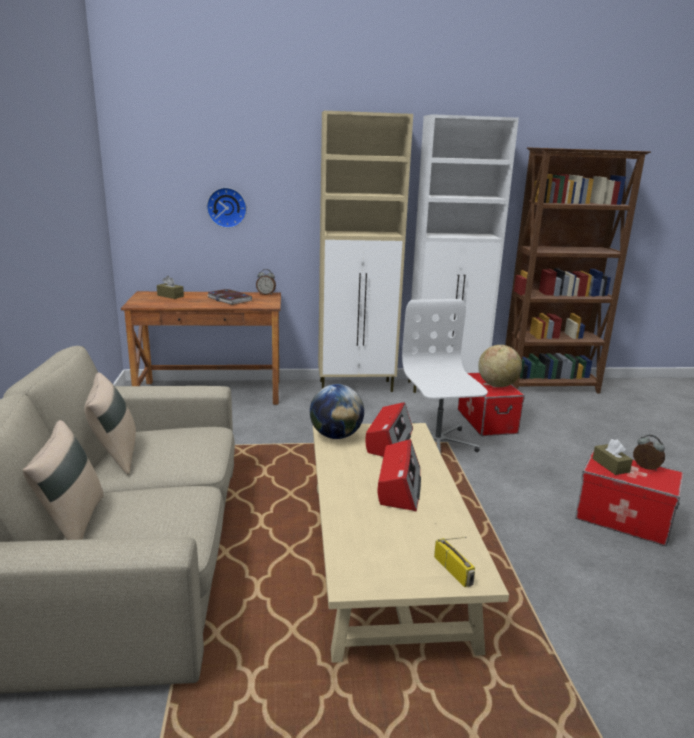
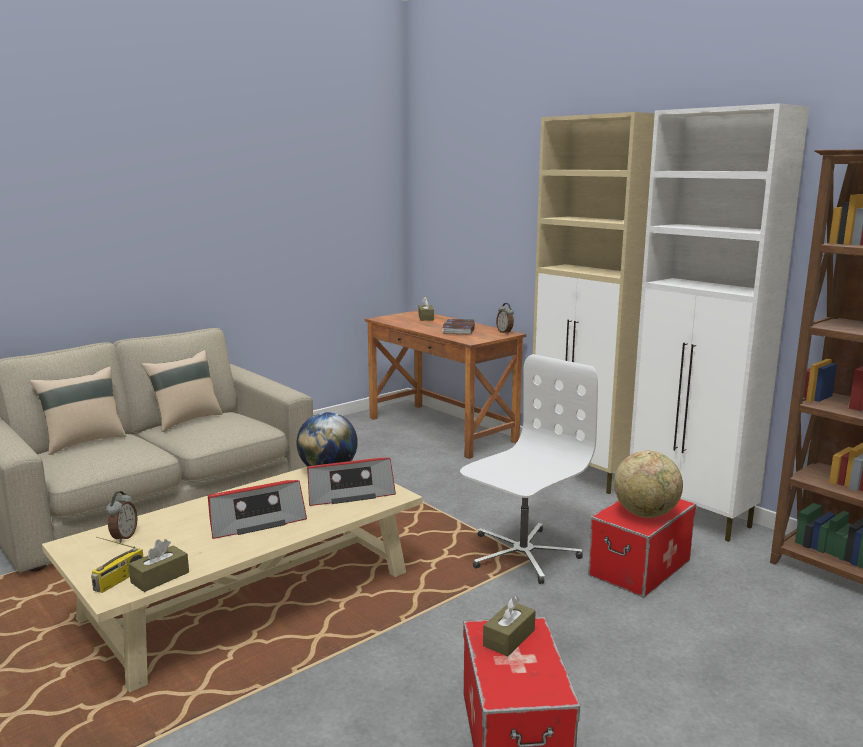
camera: 55 degrees right, 5 degrees down
(227, 207) = (488, 230): wall clock -> none
(466, 550) = (160, 577): none -> brown tissue box
(645, 468) = (542, 668): alarm clock -> alarm clock (123, 537)

